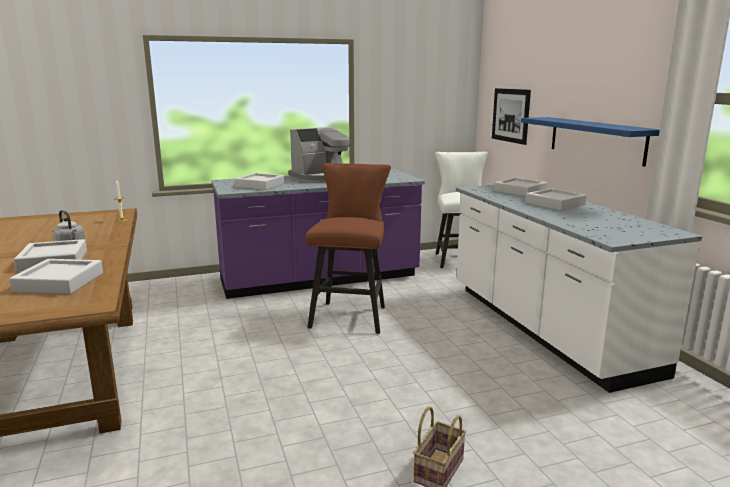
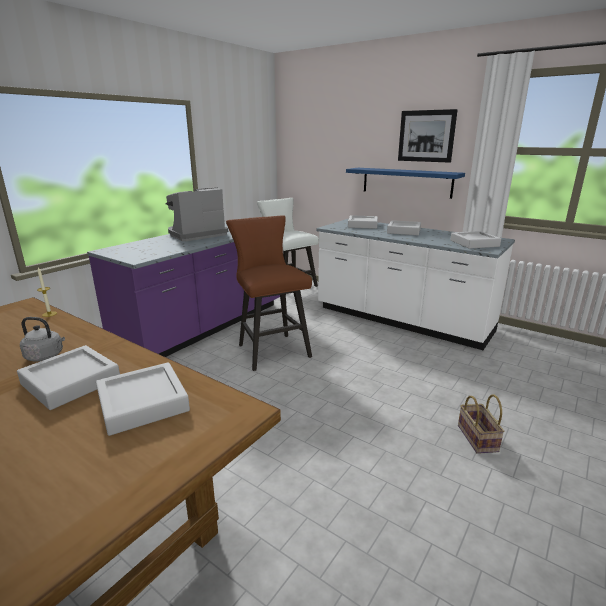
camera: 35 degrees left, 5 degrees up
(260, 185) = (155, 249): grey tray -> grey tray (474, 243)
(322, 178) = (196, 234): coffee machine -> coffee machine turned 150 degrees counterclockwise
(510, 115) = (317, 167): picture -> picture (426, 136)

